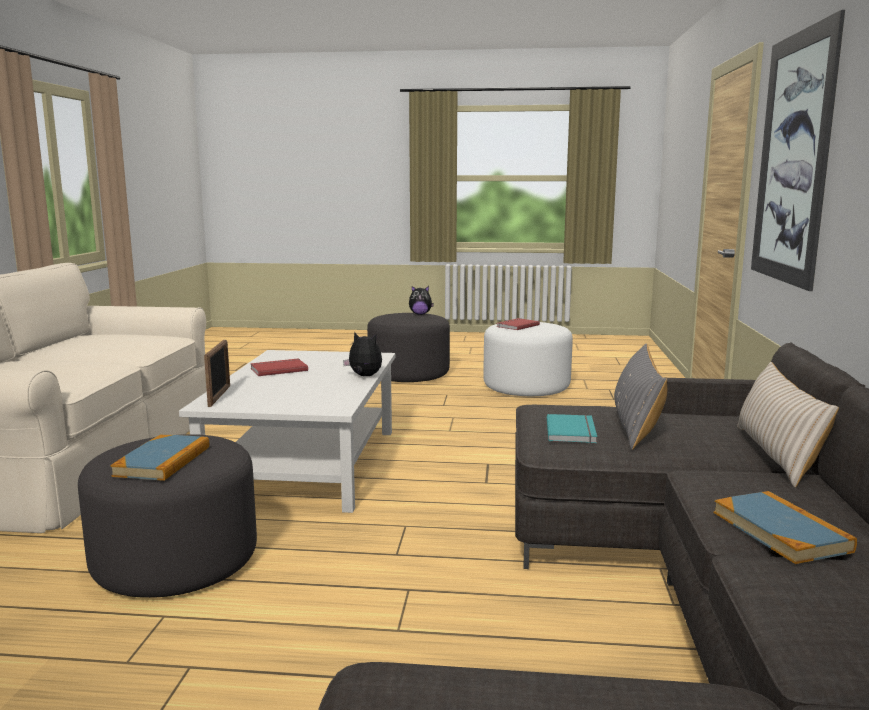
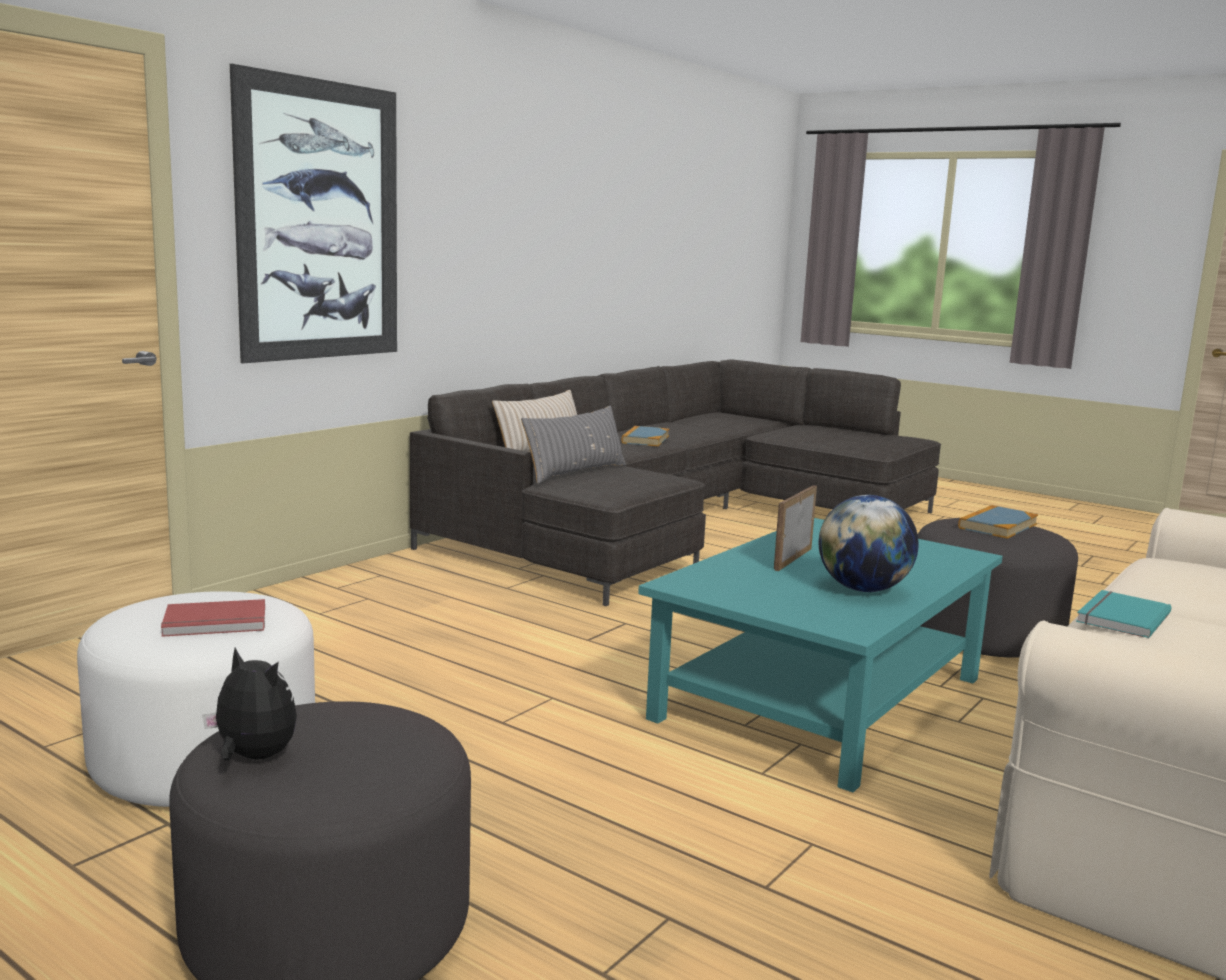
camera: 150 degrees left, 0 degrees up
(219, 396) = (955, 562): picture frame -> picture frame (792, 559)
(278, 369) = (863, 589): red book -> globe
(305, 464) = (822, 698): white coffee table -> turquoise coffee table
(364, 376) = (746, 553): plush toy -> none
(573, 431) = (637, 477): turquoise book -> turquoise book (1119, 617)

